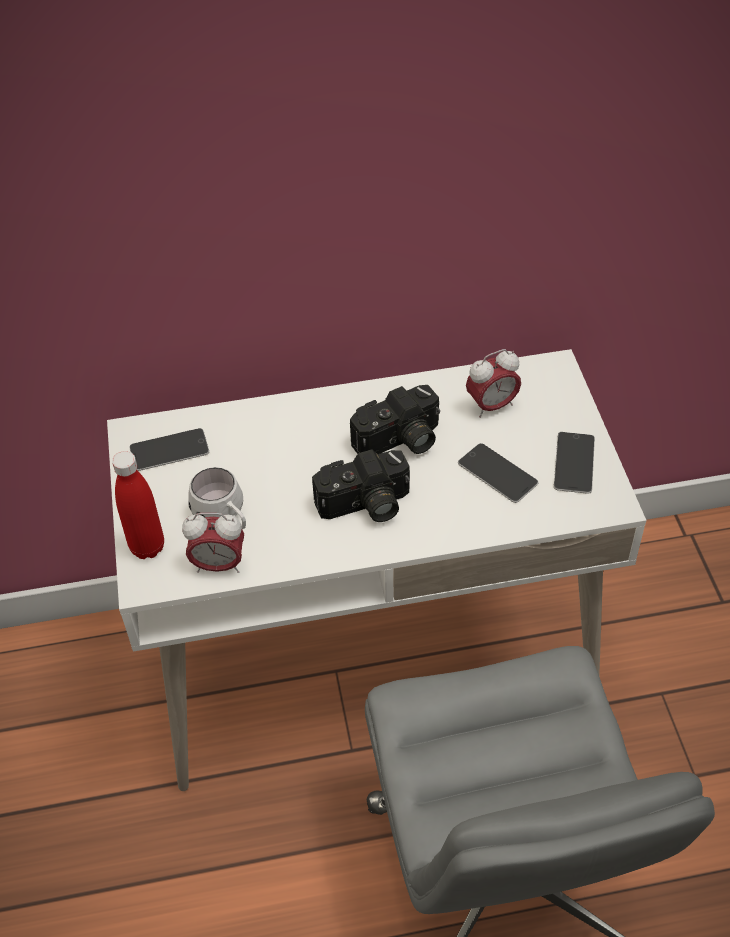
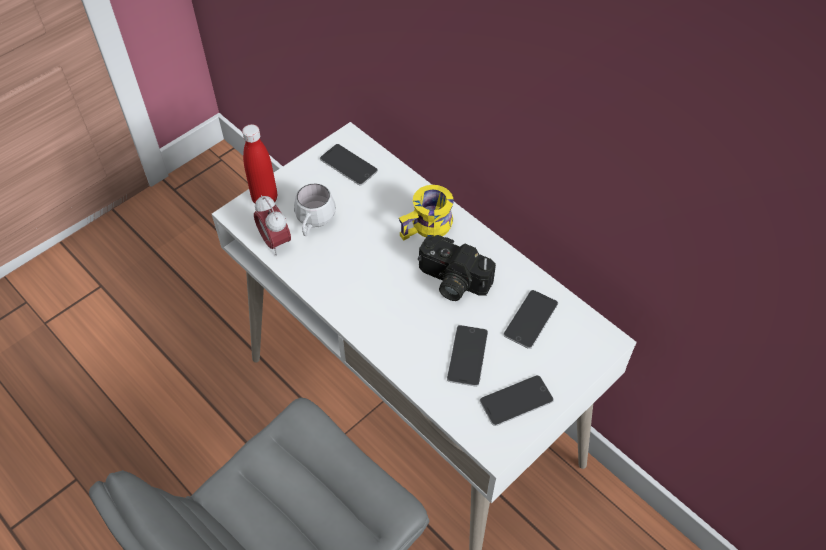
camera: 55 degrees right, 5 degrees up
(317, 426) = (428, 228): none -> yellow mug
(365, 506) = (378, 292): camera -> none
(491, 406) = (531, 319): alarm clock -> phone

